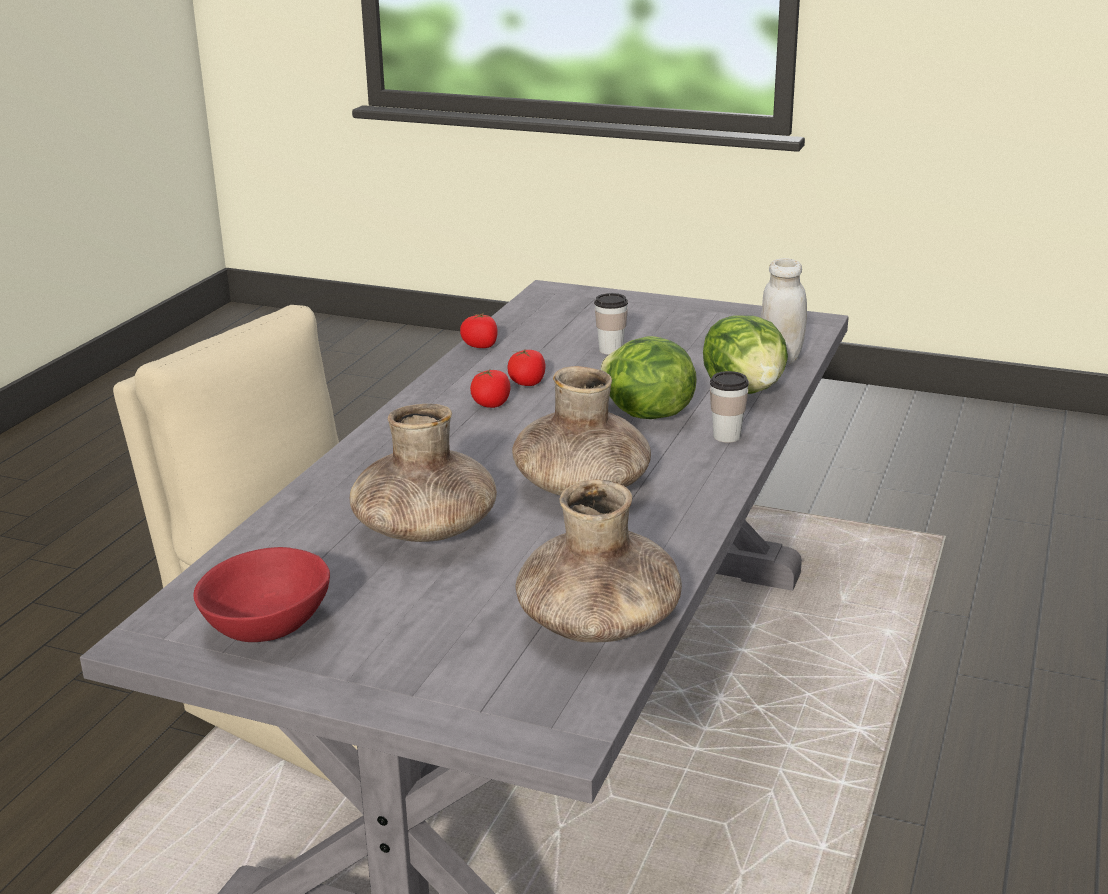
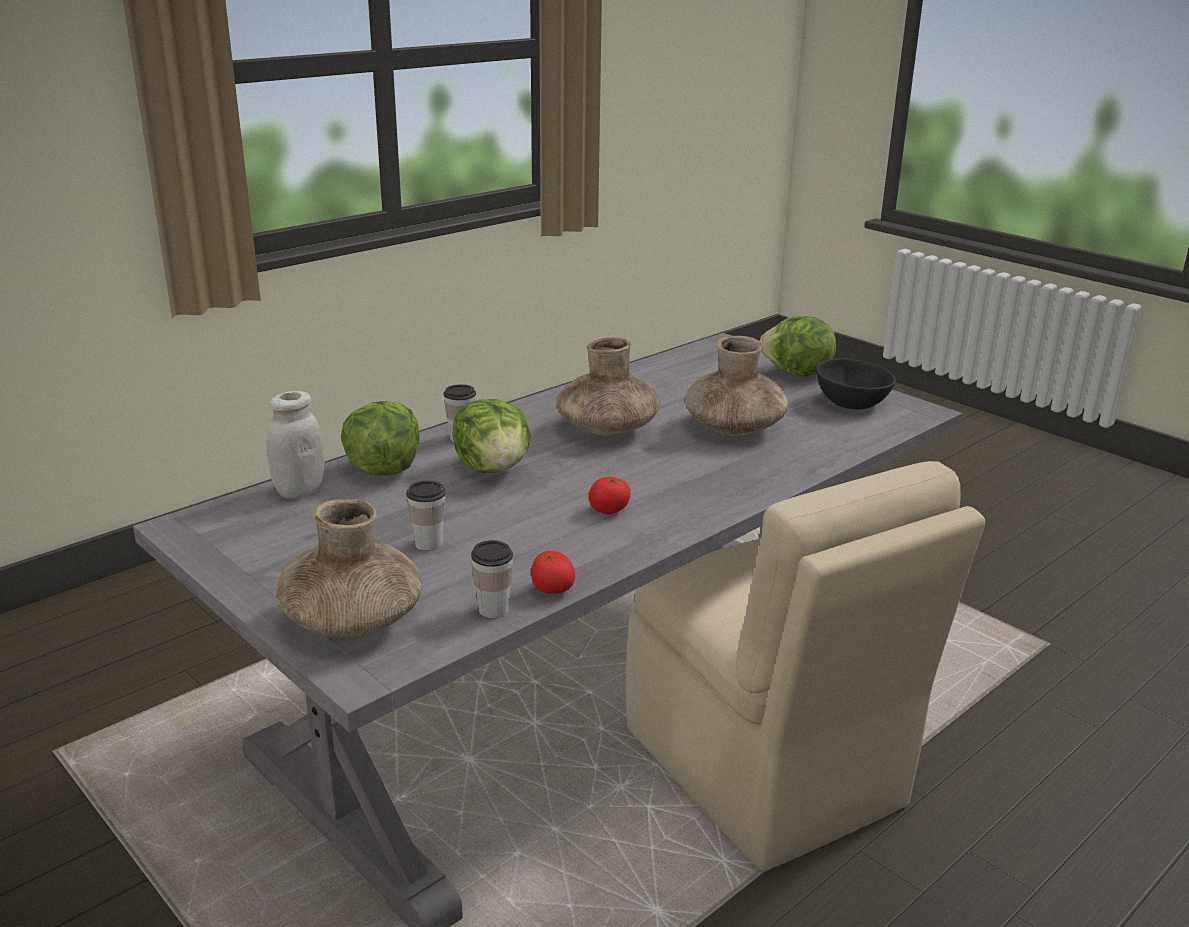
camera: 155 degrees left, 0 degrees up
(269, 625) = (850, 403): red bowl -> black bowl
(379, 674) = (797, 374): none -> lettuce
(509, 328) = (493, 609): none -> cup
(527, 383) = (554, 524): tomato -> none
(598, 624) = (671, 369): brown vase -> brown vase (353, 620)

